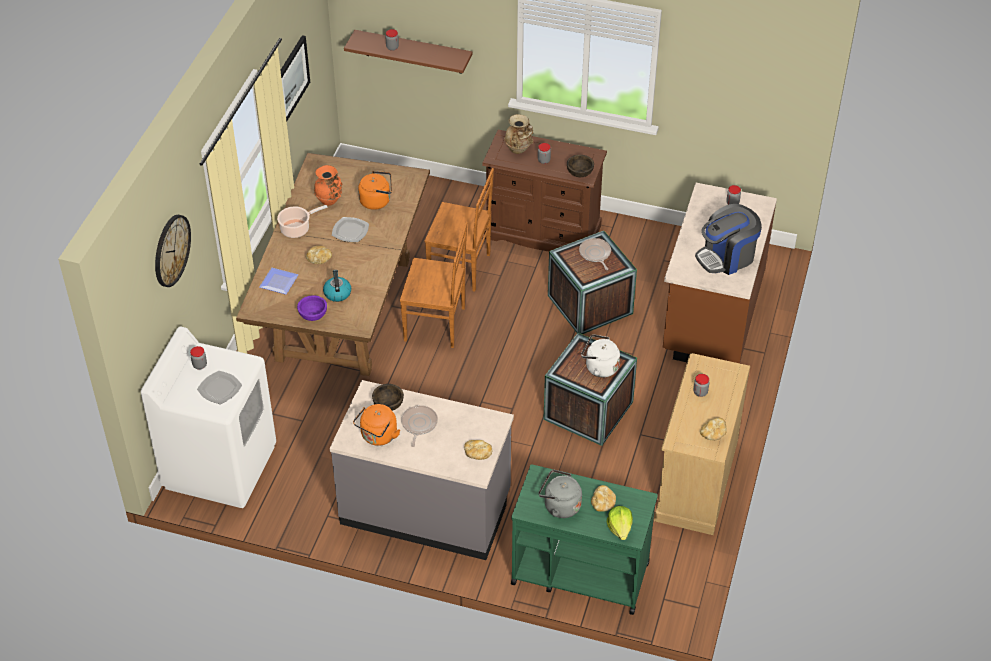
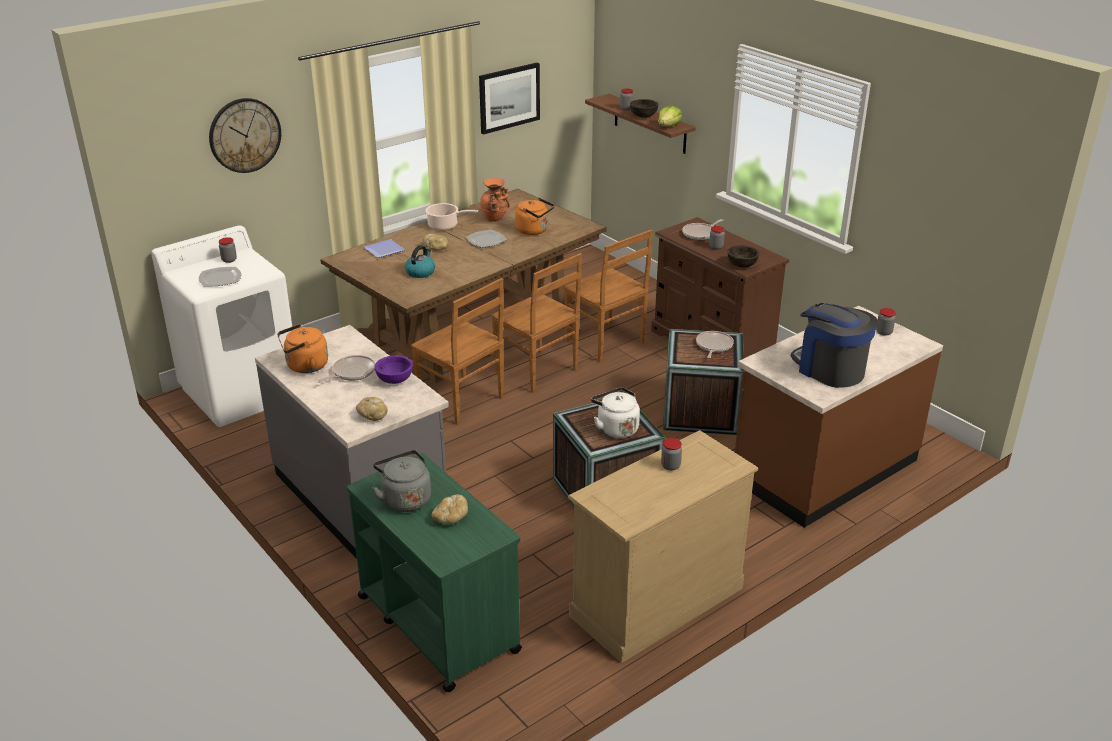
camera: 35 degrees right, 15 degrees down
(313, 315) = (381, 278): purple bowl -> purple bowl (394, 379)
(388, 404) = (346, 349): brown bowl -> brown bowl (643, 116)
(408, 383) = (462, 401): none -> brown chair
(519, 149) = (700, 234): beige vase -> frying pan
(620, 528) = (440, 548): lettuce -> lettuce (668, 126)
(713, 434) = (642, 507): bread -> none
(726, 257) = (829, 369): coffee machine -> coffee machine turned 45 degrees clockwise

